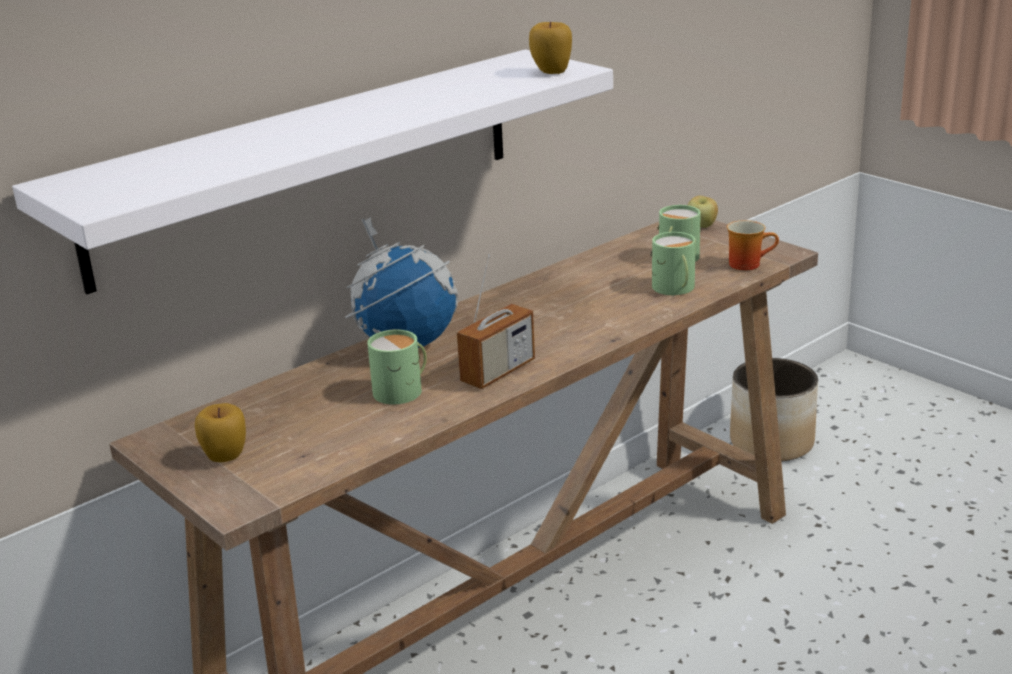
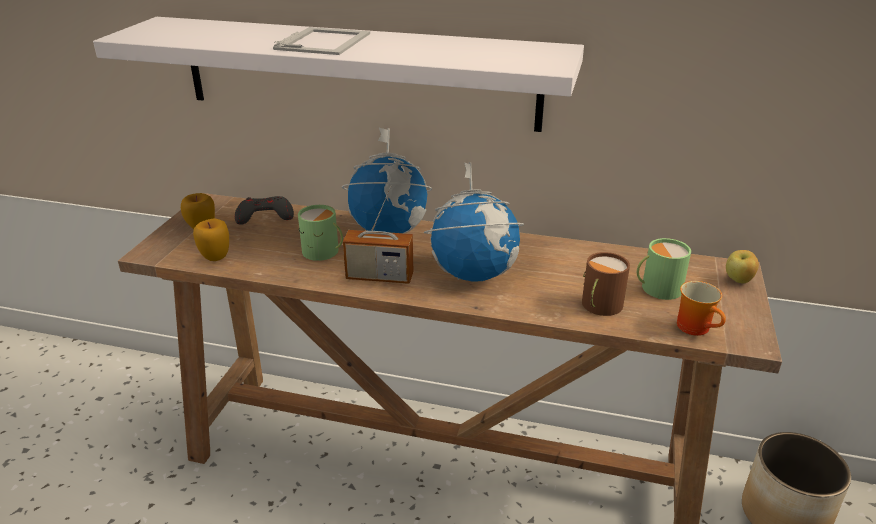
camera: 55 degrees right, 5 degrees up
(254, 409) = (264, 215): none -> grey game controller
(331, 123) = (324, 41): none -> picture frame
(551, 72) = (529, 62): apple -> apple (215, 256)
(554, 324) = (474, 273): none -> globe
(674, 288) = (599, 306): green mug -> brown mug

